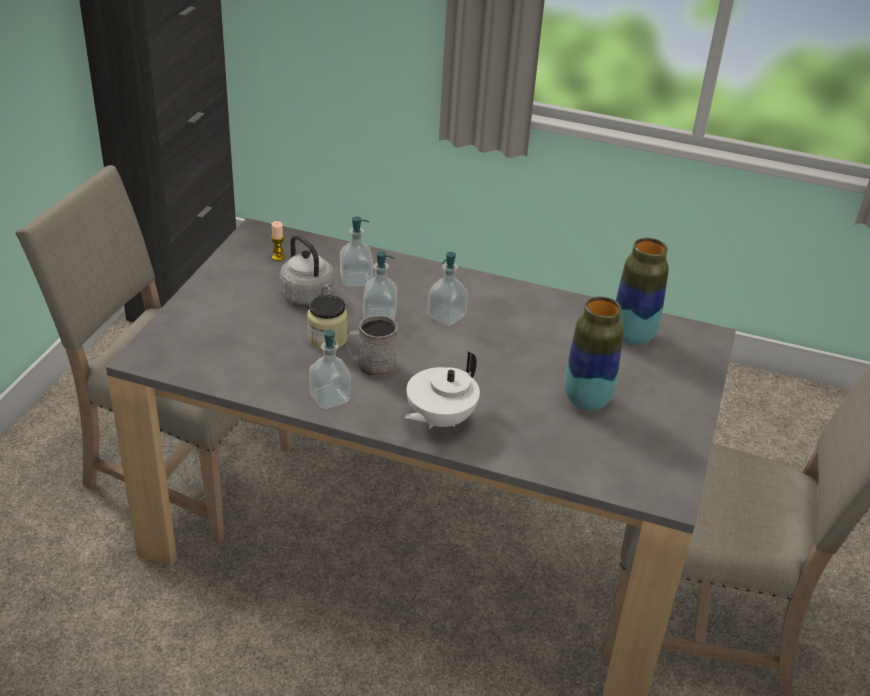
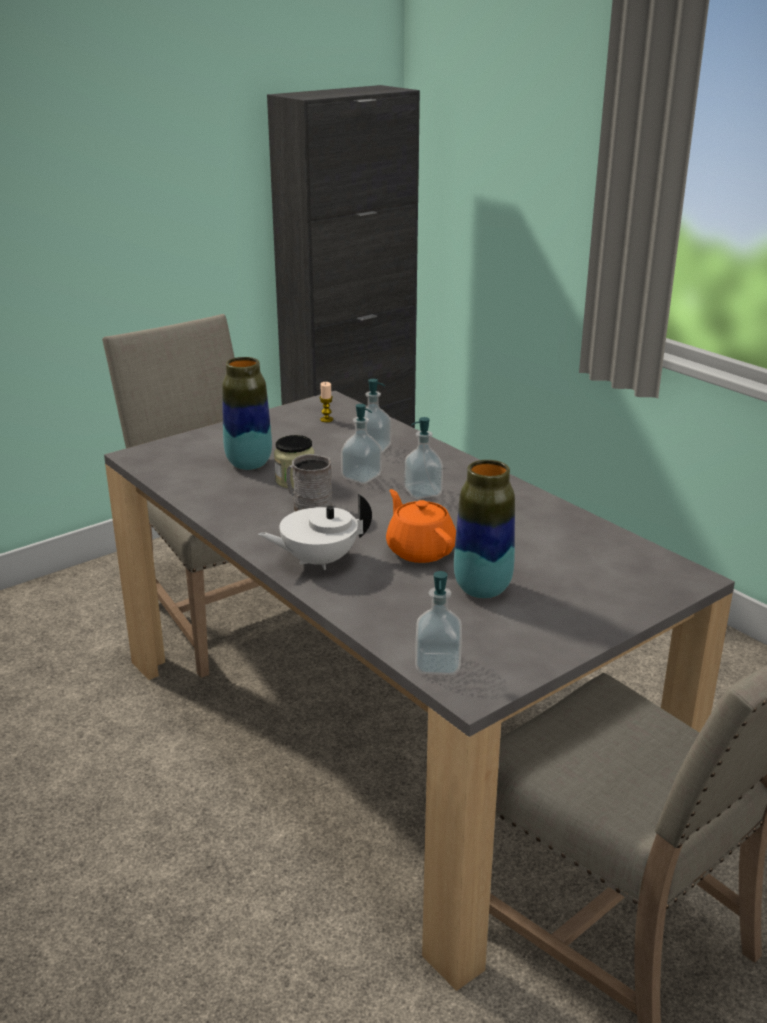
camera: 35 degrees right, 10 degrees down
(309, 297) = (317, 450): grey kettle -> none
(330, 398) = (243, 519): soap dispenser -> soap dispenser (437, 664)
(505, 378) = (420, 550): none -> orange teapot
(632, 336) = (599, 555): vase -> vase (249, 464)

